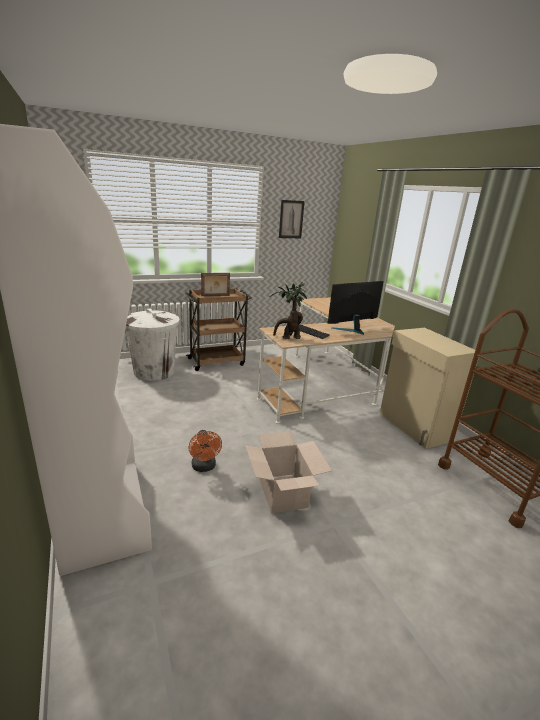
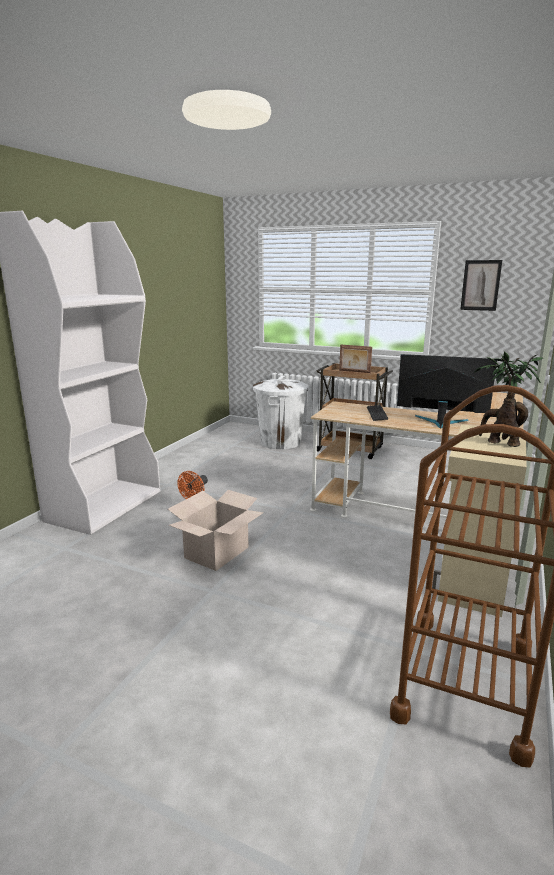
camera: 50 degrees right, 5 degrees down
(288, 338) = (338, 412): potted plant -> potted plant (499, 442)

